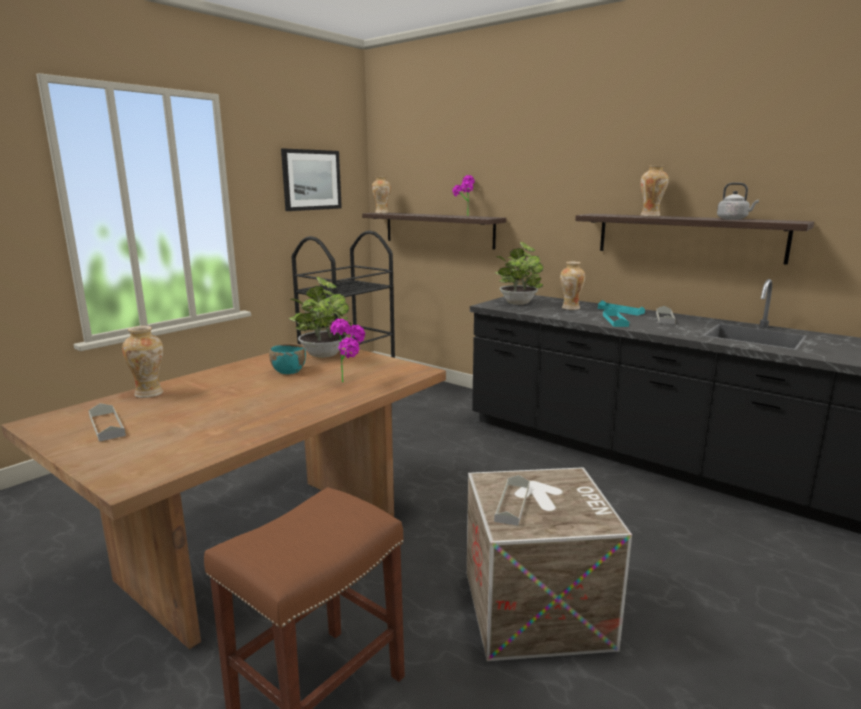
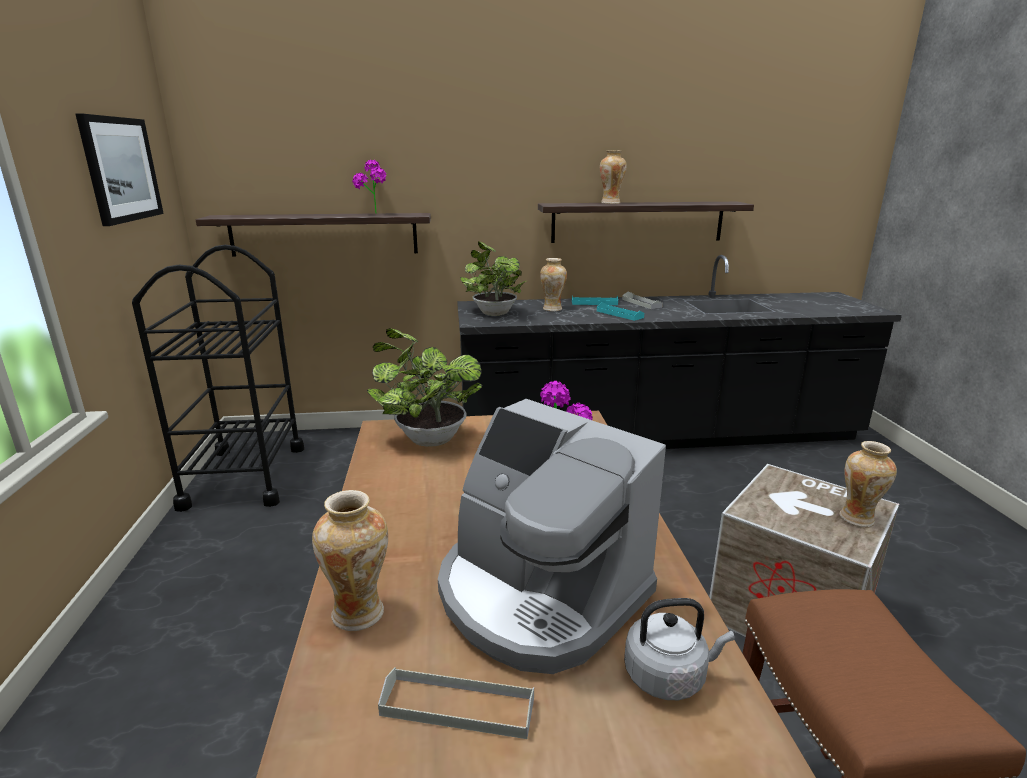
camera: 45 degrees left, 5 degrees up
(205, 415) = (539, 595): none -> coffee machine
(289, 371) = (453, 478): turquoise bowl -> none
(381, 213) = (227, 216): vase -> vase (858, 519)
(512, 503) = (806, 523): grey tray -> none
(733, 219) = (687, 203): grey kettle -> grey kettle (668, 676)

